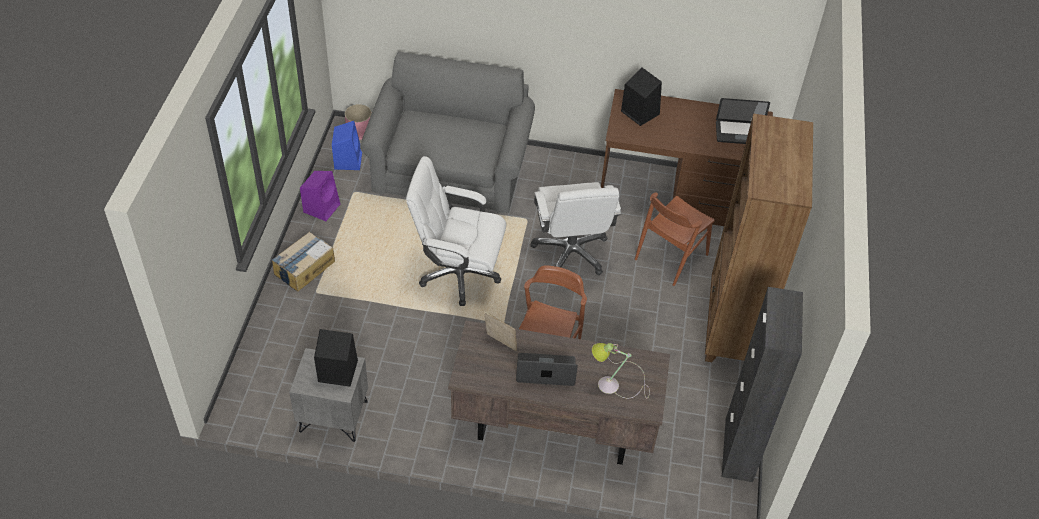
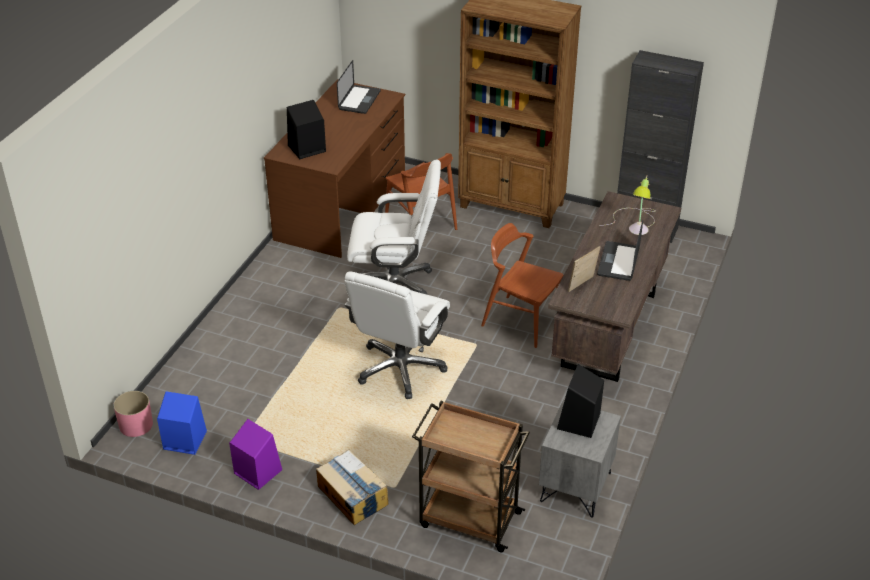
camera: 75 degrees left, 10 degrees down
(288, 345) = (468, 519): none -> brown cart
(451, 171) = (242, 354): grey sofa -> none

